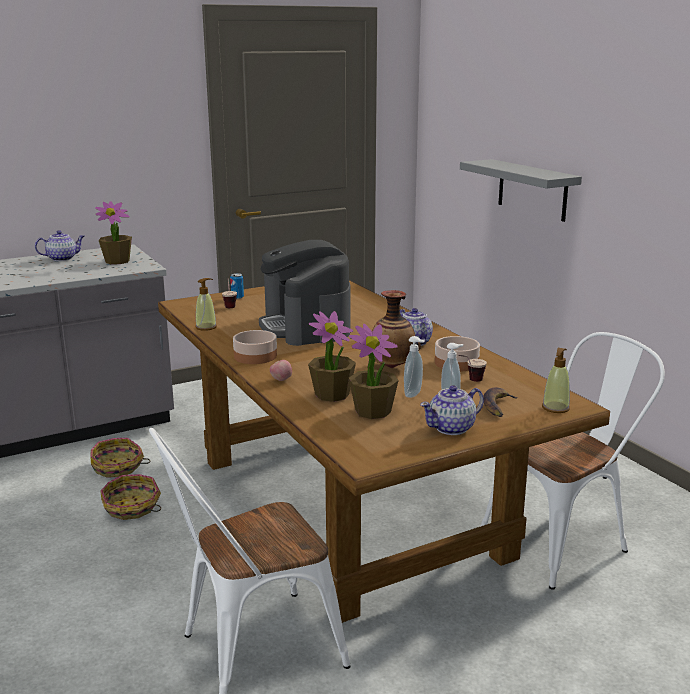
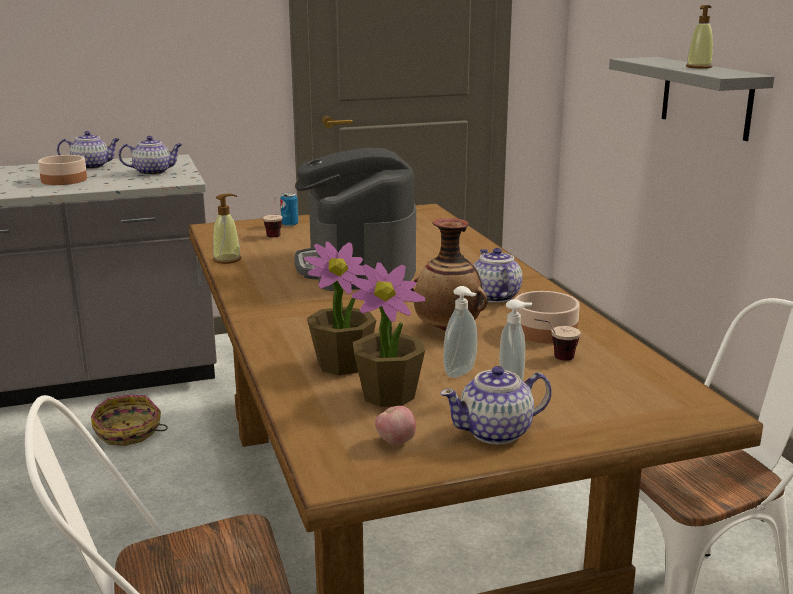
camera: 10 degrees right, 0 degrees up
(117, 261) = (153, 172): potted plant -> teapot
(132, 508) = (123, 489): basket -> none
(255, 356) = (267, 302): bowl -> bowl (64, 180)
(281, 380) = (283, 337): apple -> apple (395, 442)
(497, 406) = (582, 401): banana -> none
(555, 408) = (673, 412): soap dispenser -> soap dispenser (698, 67)

